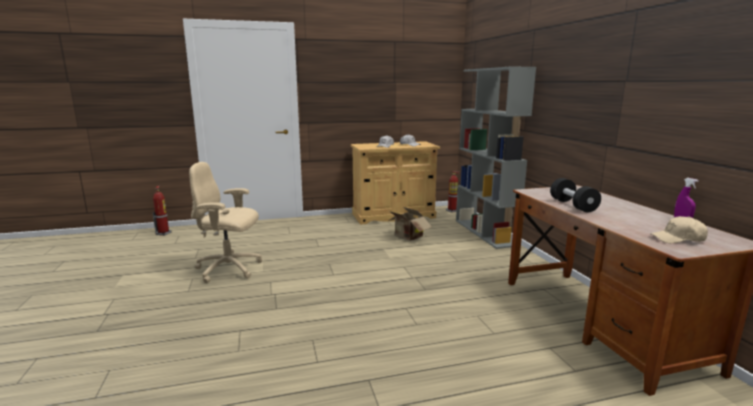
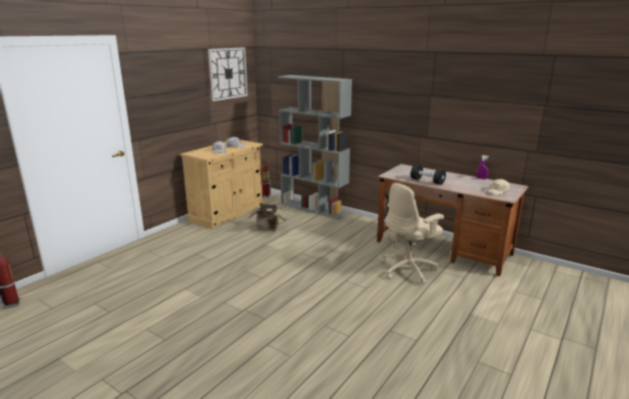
camera: 40 degrees left, 5 degrees up
(229, 269) = (167, 307): beige office chair -> beige office chair (409, 270)
(423, 69) = (228, 73): none -> wall clock

